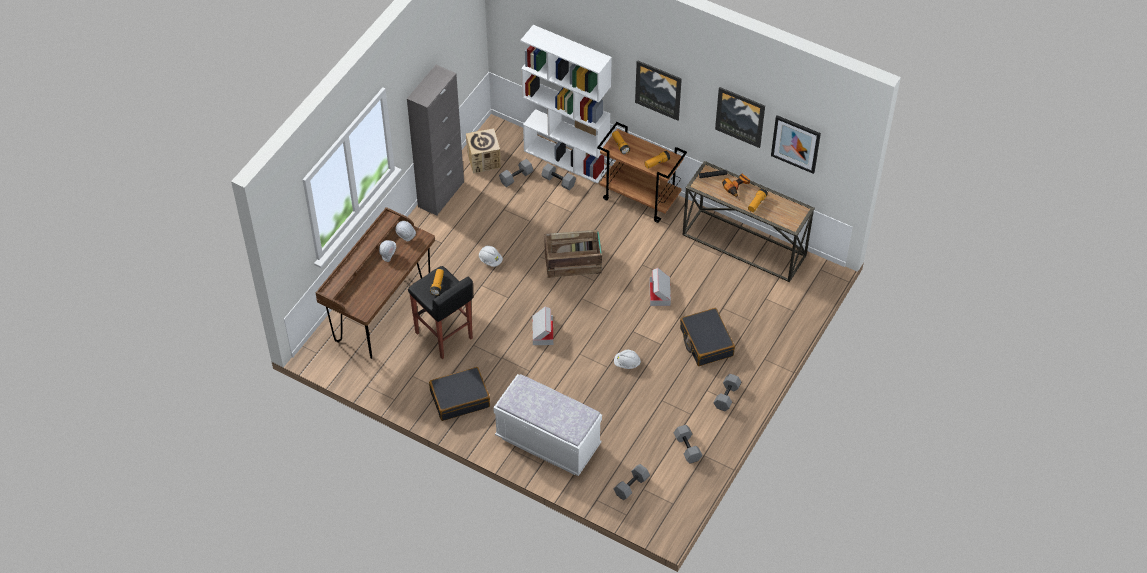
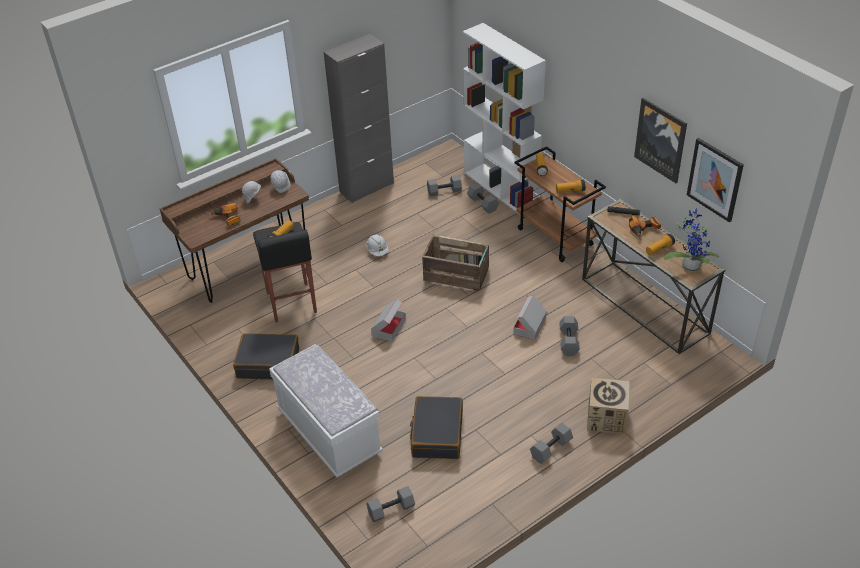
camera: 25 degrees right, 10 degrees down
(377, 283) = (226, 219): none -> power drill
(484, 160) = (423, 171): cardboard box -> cardboard box (606, 417)
(627, 363) = (458, 381): white hard hat -> none
(658, 89) = (586, 104): picture -> none
(688, 448) = (477, 490): grey dumbbell -> grey dumbbell (569, 342)
(706, 342) = (555, 386): black suitcase -> black suitcase (437, 434)
(786, 211) = (689, 265): none -> potted plant

